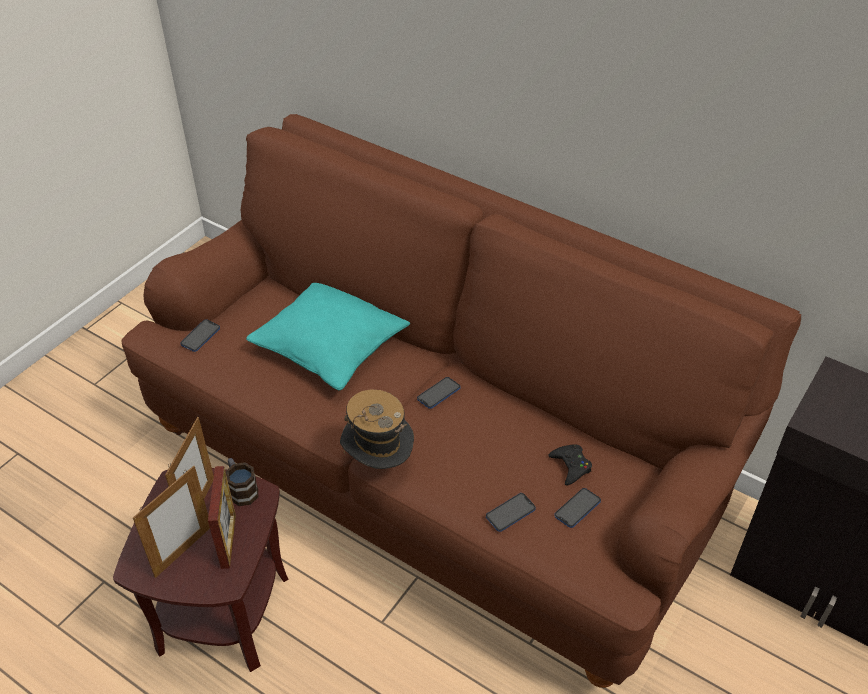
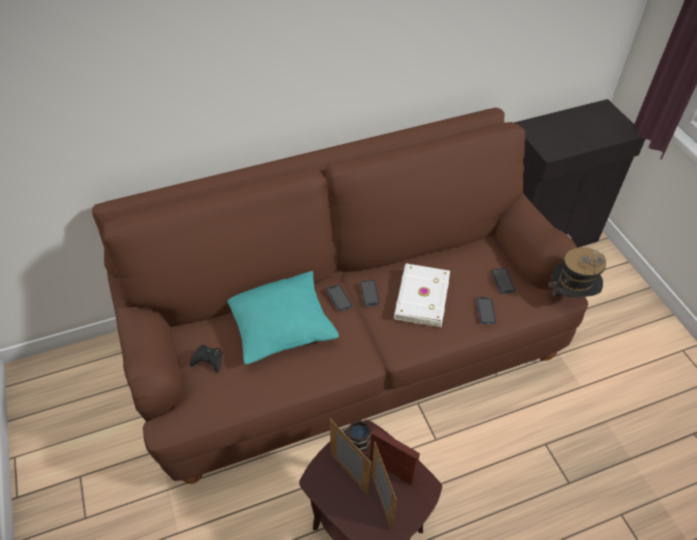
camera: 55 degrees left, 5 degrees up
(200, 336) = (203, 394): phone -> phone (339, 298)
(378, 464) = (400, 353): hat -> hat (570, 297)
(473, 440) = (420, 297): none -> white book
(571, 466) = (472, 267): black game controller -> black game controller (208, 360)

